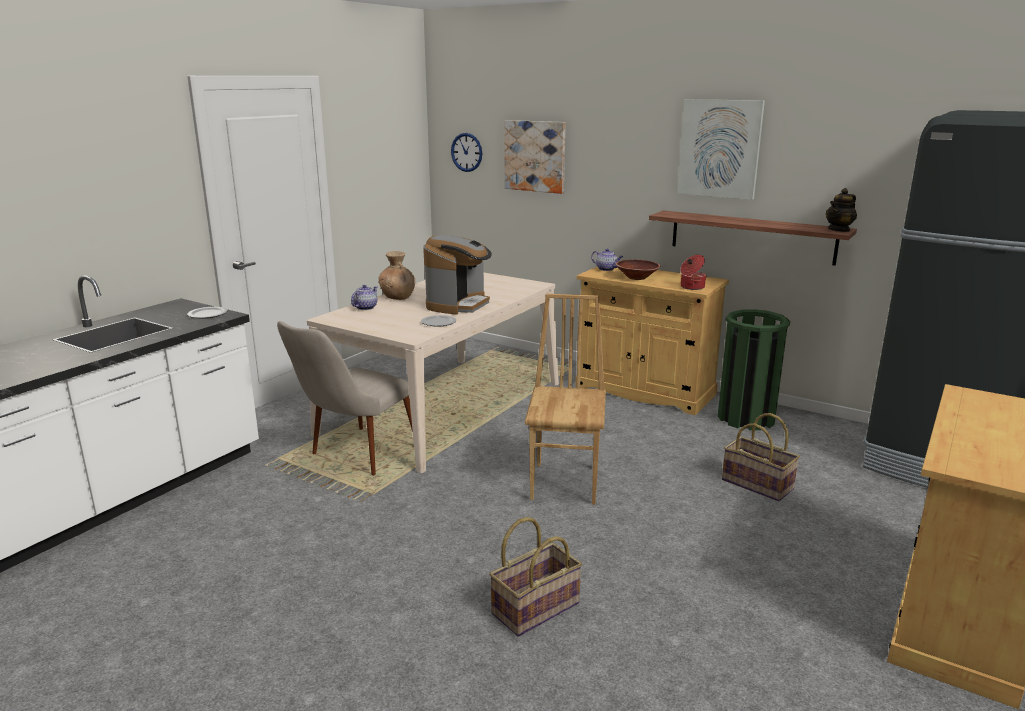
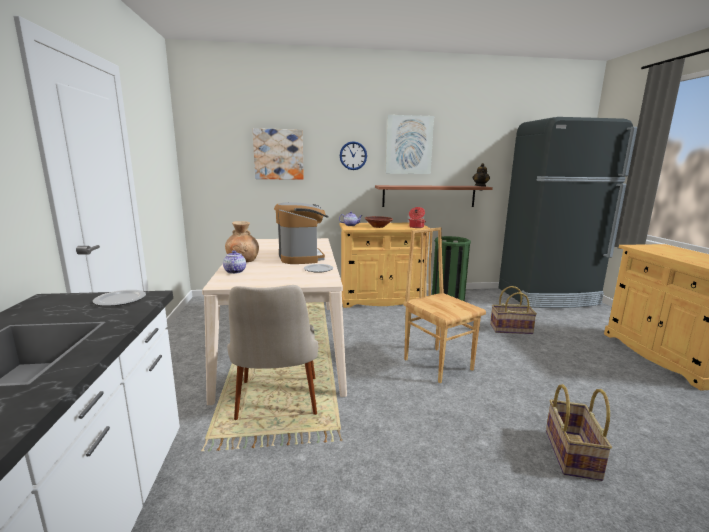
camera: 40 degrees left, 5 degrees down
(466, 152) = (216, 153): wall clock -> wall clock (353, 155)

